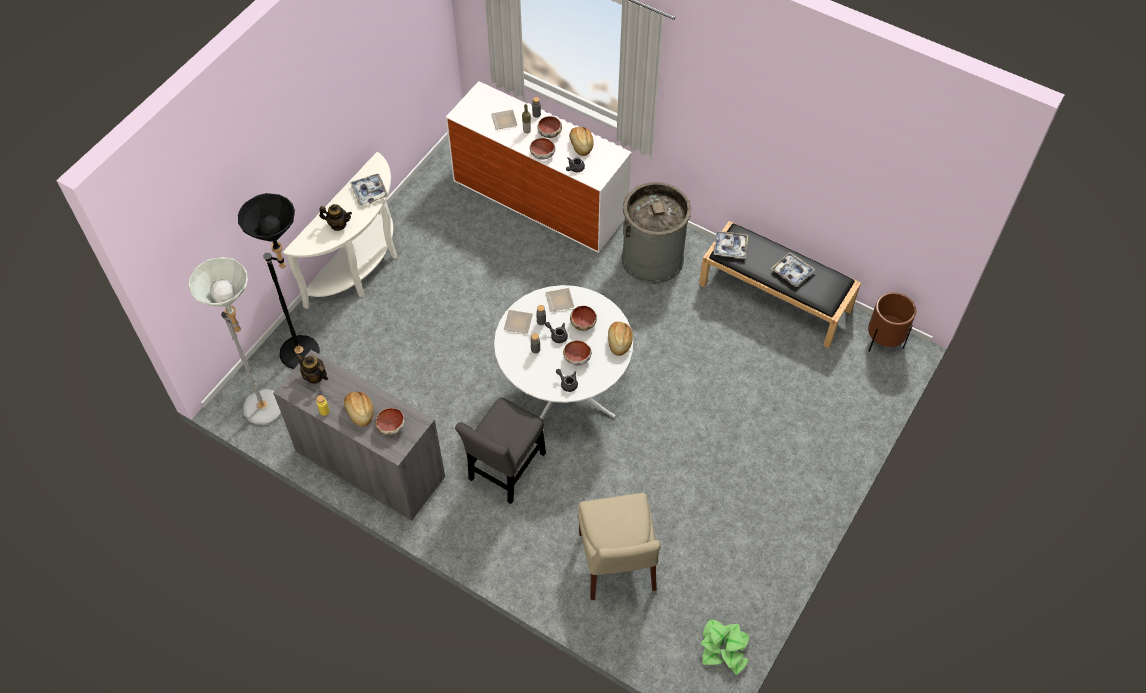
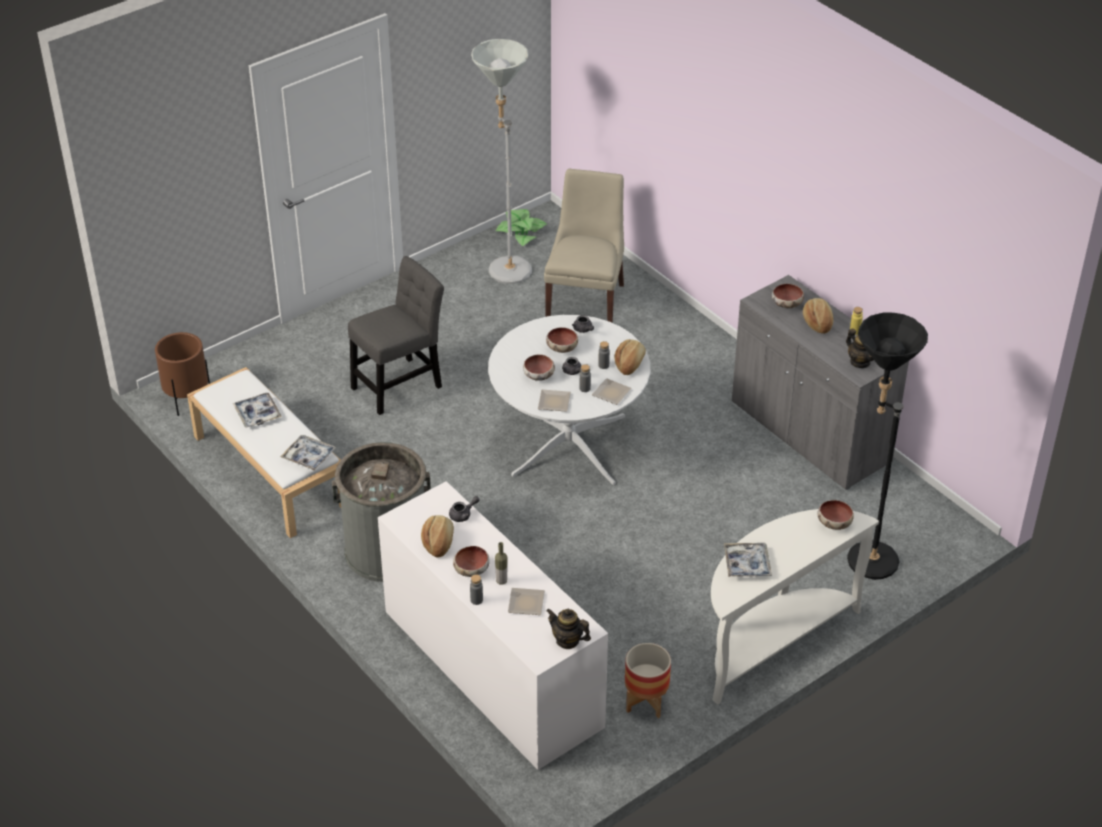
camera: 160 degrees left, 15 degrees down
(269, 413) = (918, 508): grey floor lamp -> grey floor lamp (505, 266)
(338, 224) = (799, 534): teapot -> teapot (567, 640)
(433, 203) = (646, 702): none -> planter
(505, 470) = (664, 394): grey chair -> grey chair (400, 384)
(543, 154) = (495, 544): bowl -> bowl (833, 523)
(619, 342) = (509, 350): bread -> bread (630, 363)
(776, 297) = (269, 471): black bench -> white bench

